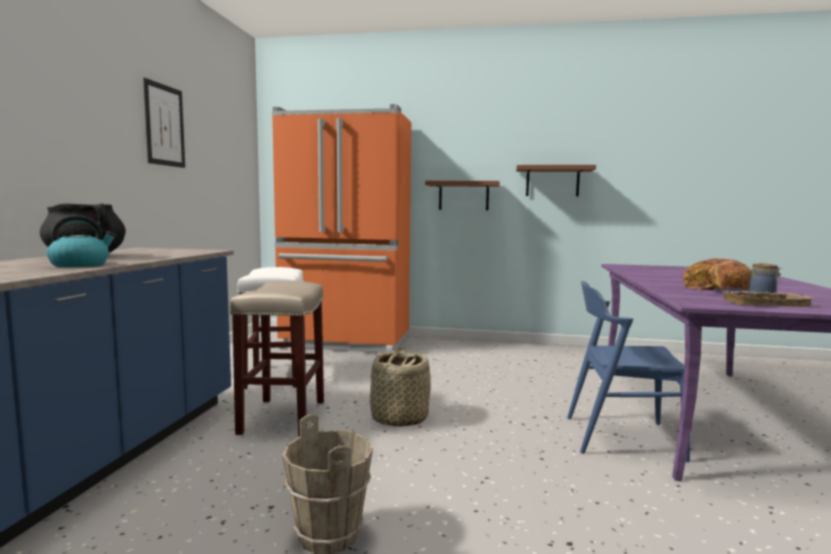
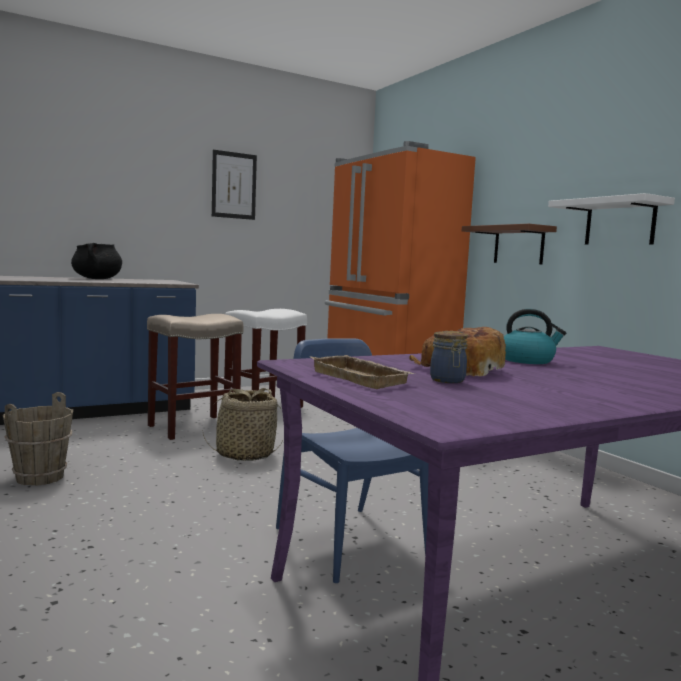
camera: 50 degrees right, 0 degrees up
(81, 264) = (56, 279): kettle -> kettle (527, 360)
(552, 181) = (620, 223): brown shelf -> white shelf

